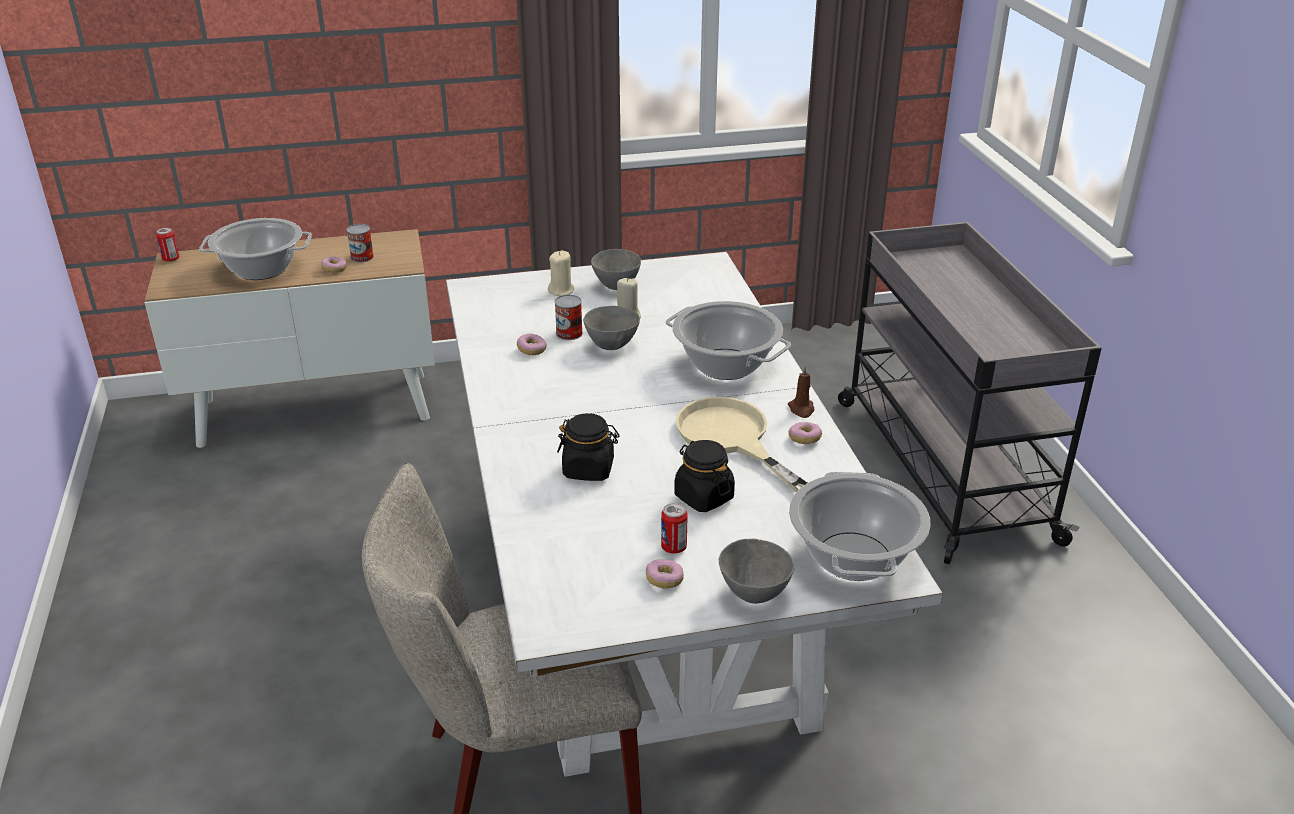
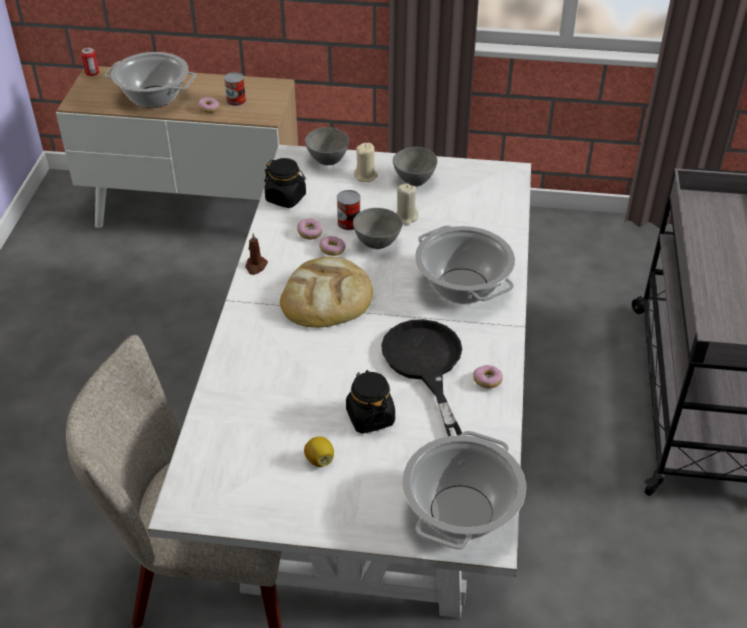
camera: 20 degrees right, 10 degrees up
(587, 402) = (326, 297): none -> bread
(589, 469) = (293, 365): black jar -> black jar (286, 198)
(664, 580) = (295, 489): donut -> donut (332, 250)
(673, 547) = (319, 459): can -> lemon
(732, 439) = (425, 365): beige frying pan -> black frying pan
(753, 594) = (358, 523): grey bowl -> grey bowl (327, 160)
(801, 409) = (502, 349): brown candle -> brown candle (256, 266)

